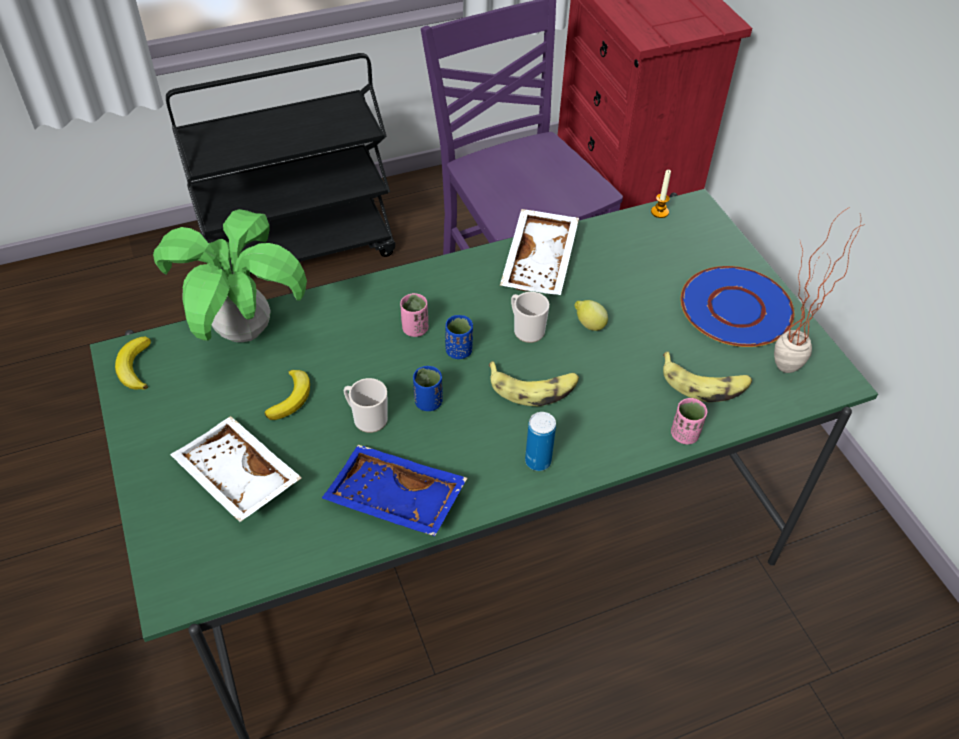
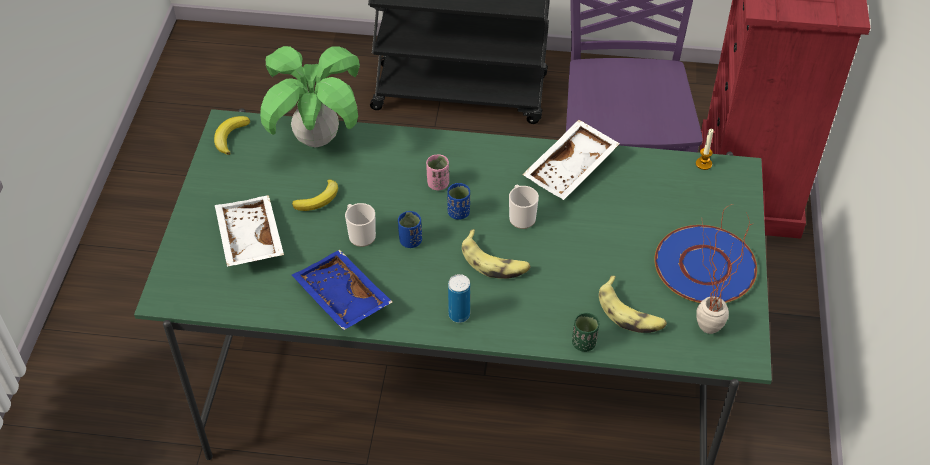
camera: 30 degrees right, 0 degrees up
(589, 325) = (572, 232): lemon -> none
(684, 435) = (584, 343): pink cup -> green cup

